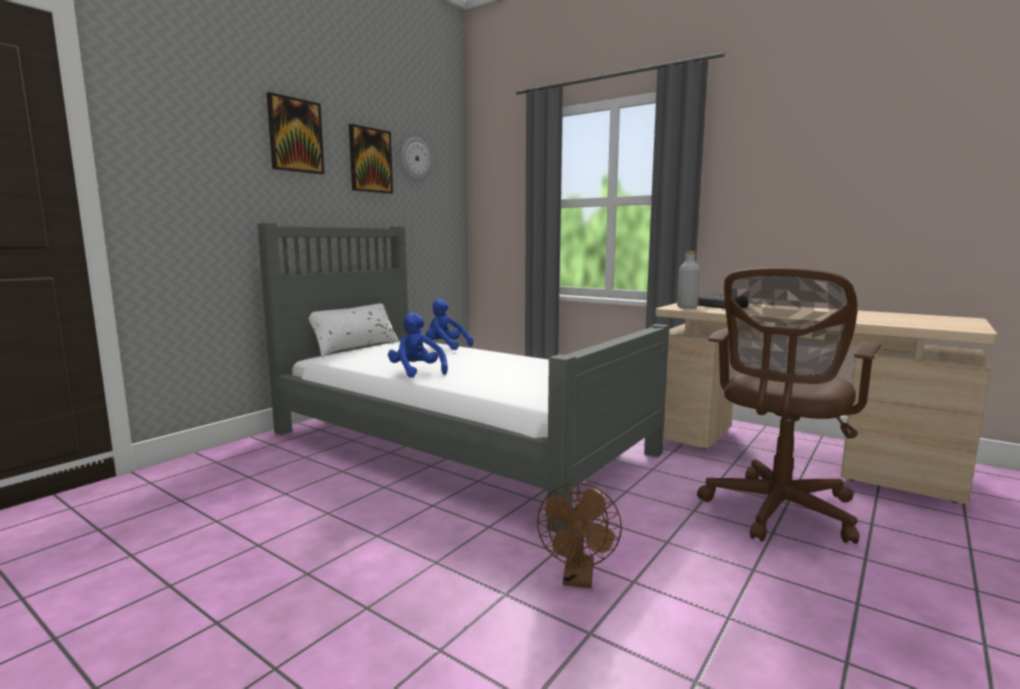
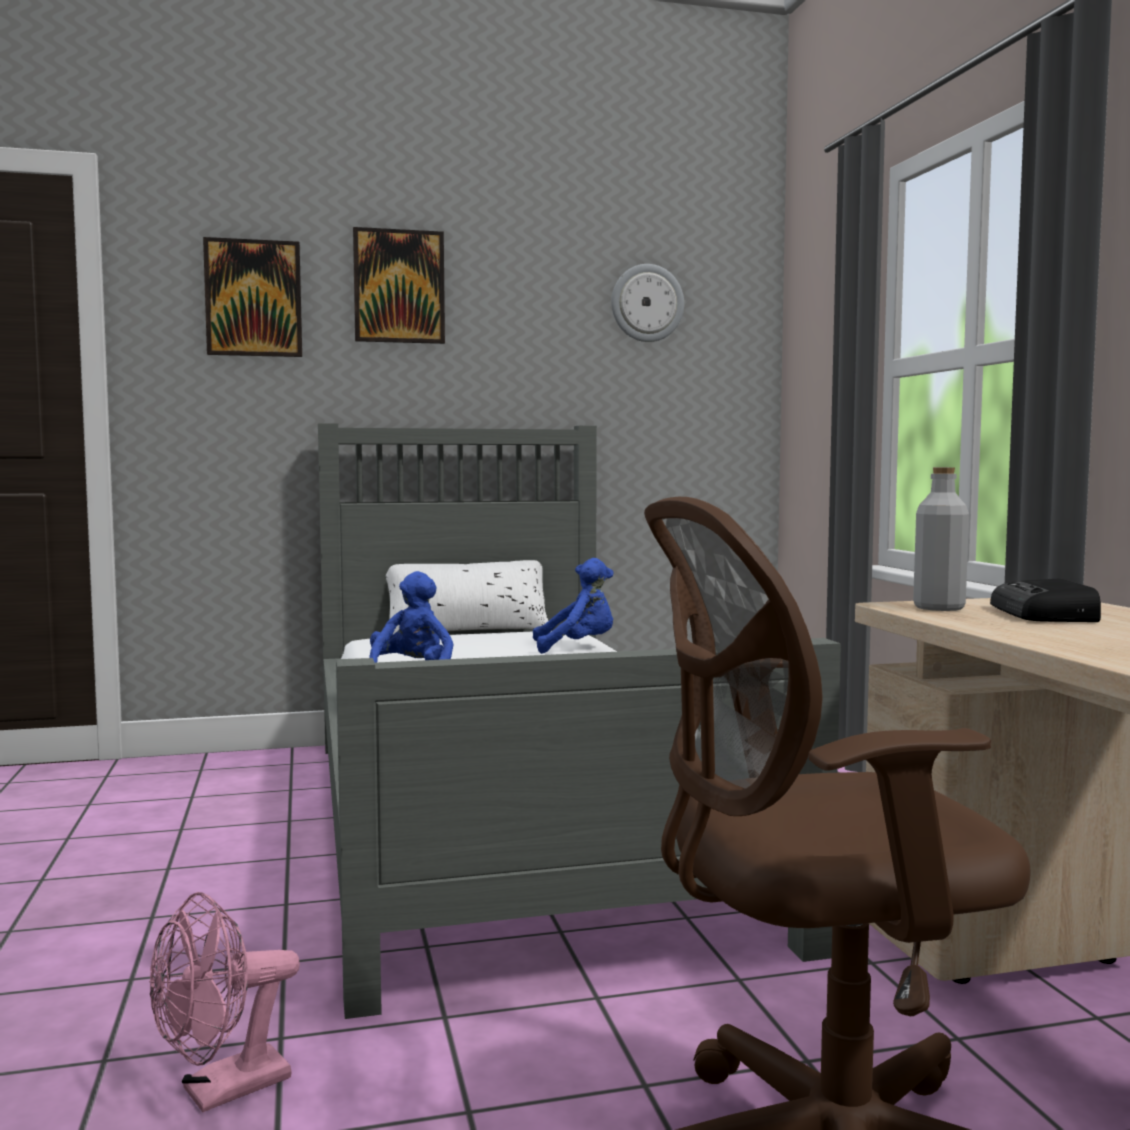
camera: 40 degrees right, 5 degrees down
(370, 160) = (543, 313): picture -> picture (253, 298)
(445, 347) = (577, 647): blue plush toy -> blue plush toy turned 105 degrees clockwise
(578, 578) = (221, 1091): brown fan -> pink fan

